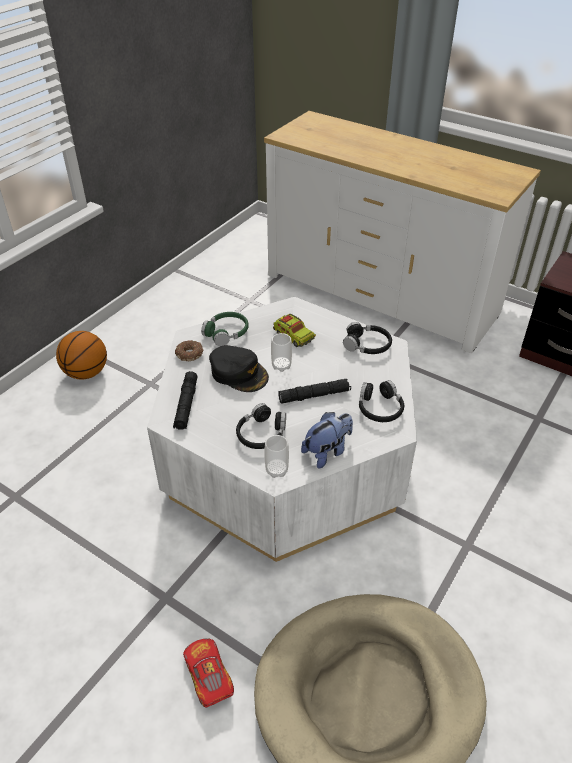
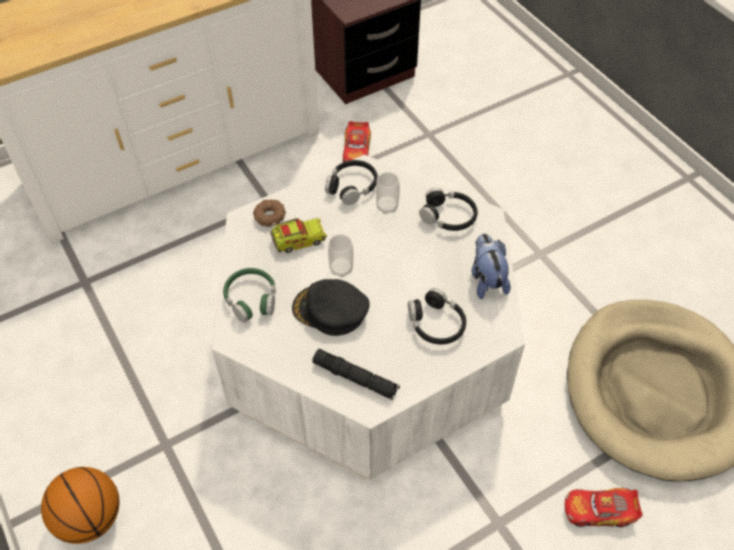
camera: 65 degrees left, 10 degrees up
(190, 354) = (267, 347): donut -> donut (269, 216)
(239, 373) = (330, 311): black cap -> black cap turned 135 degrees counterclockwise
(276, 470) = (492, 329): cup -> cup (387, 207)
(314, 395) = (403, 259): black flashlight -> none
(475, 381) = (356, 151): none -> toy car

